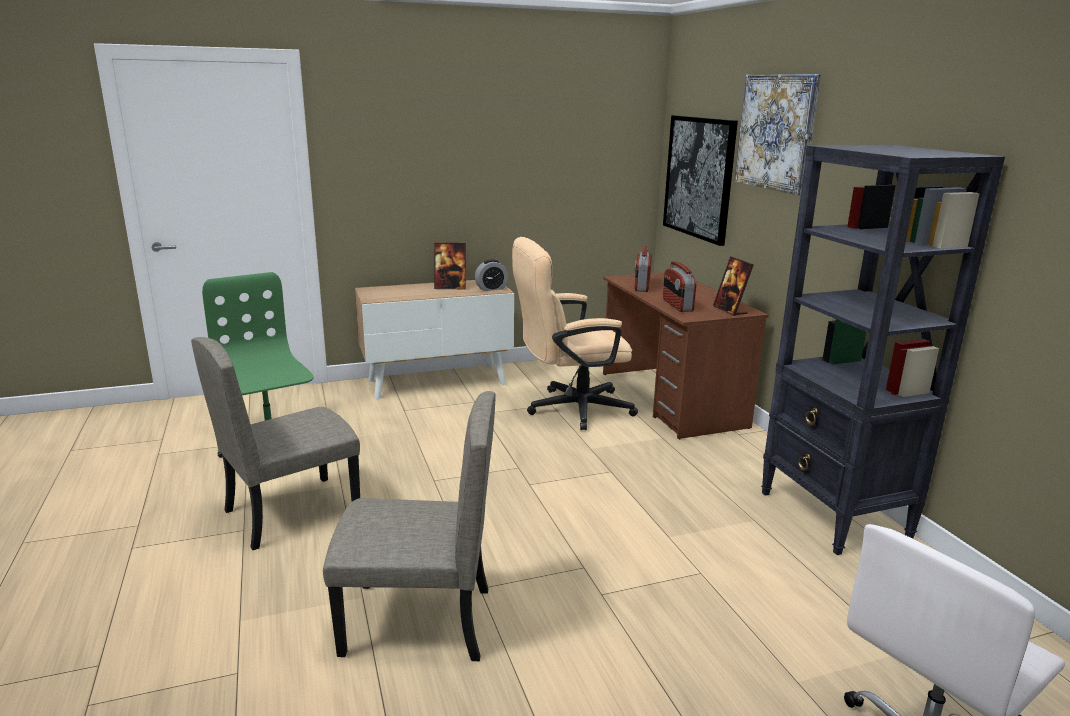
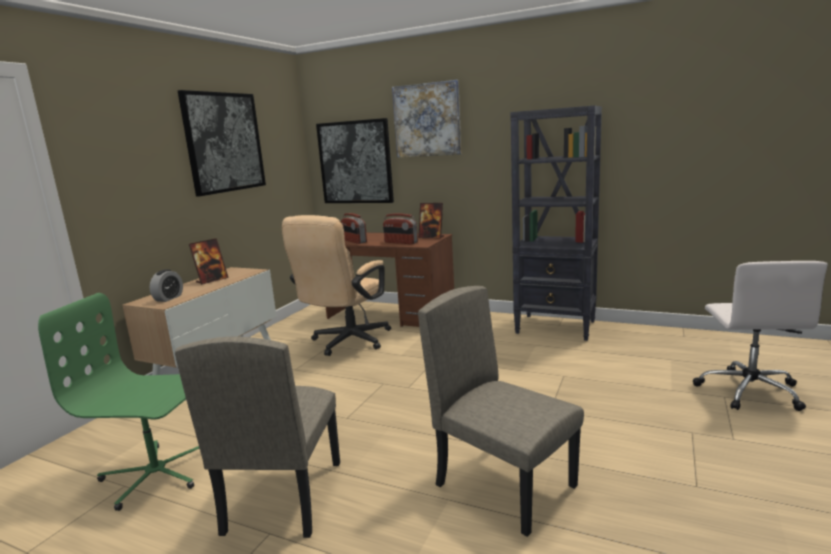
camera: 45 degrees left, 5 degrees down
(417, 622) = (505, 485): beige chair -> beige chair turned 90 degrees counterclockwise
(491, 288) = (246, 272): alarm clock -> alarm clock (169, 298)
(519, 132) = (224, 142): none -> picture

